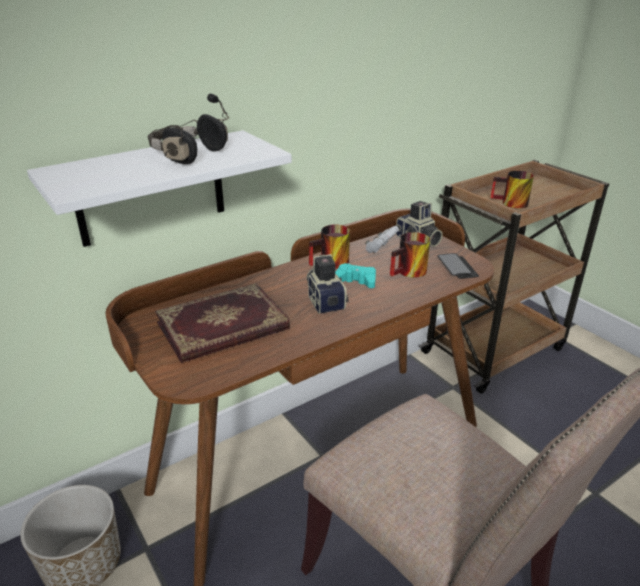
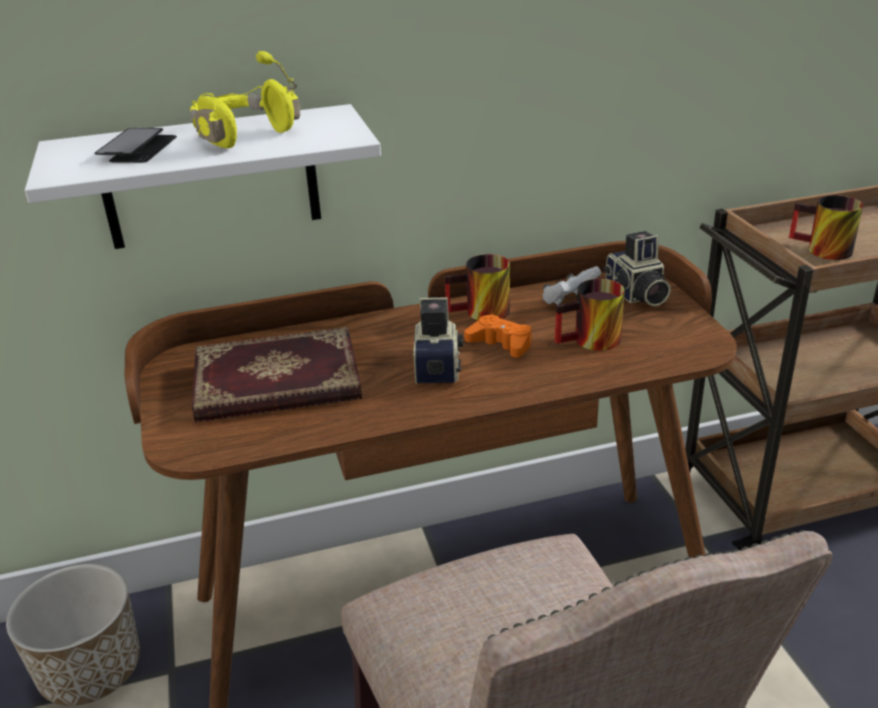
camera: 20 degrees right, 0 degrees up
(186, 154) = (240, 134): black headphones -> yellow headphones
(356, 281) = (501, 343): turquoise game controller -> orange game controller
(457, 267) = (673, 343): phone -> phone (137, 148)

